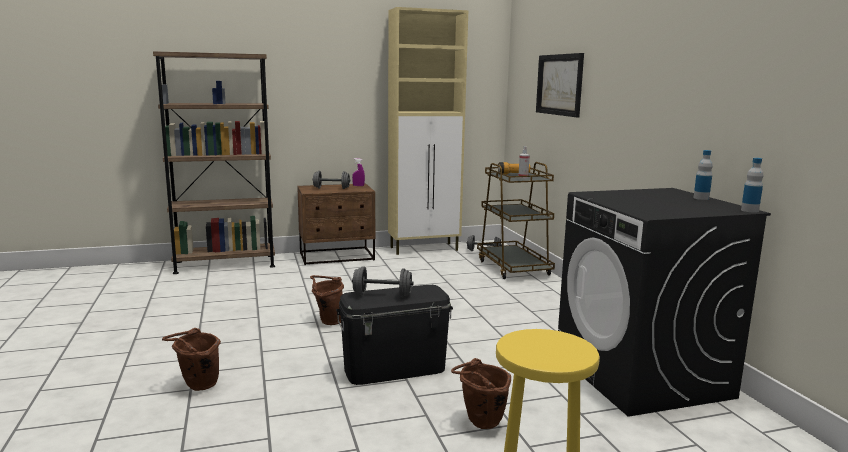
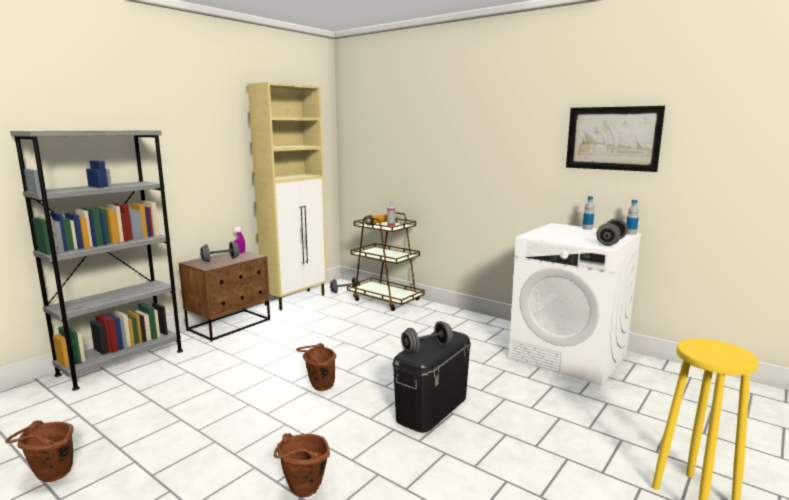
camera: 35 degrees left, 0 degrees up
(225, 264) = (122, 362): brown bookcase -> grey bookcase
(480, 424) = (543, 425): brown bucket -> brown bucket (50, 477)
(559, 84) = (410, 149): picture -> picture (612, 138)
(642, 375) = (569, 356): black washing machine -> white washing machine
(675, 213) = (611, 242): none -> grey dumbbell

